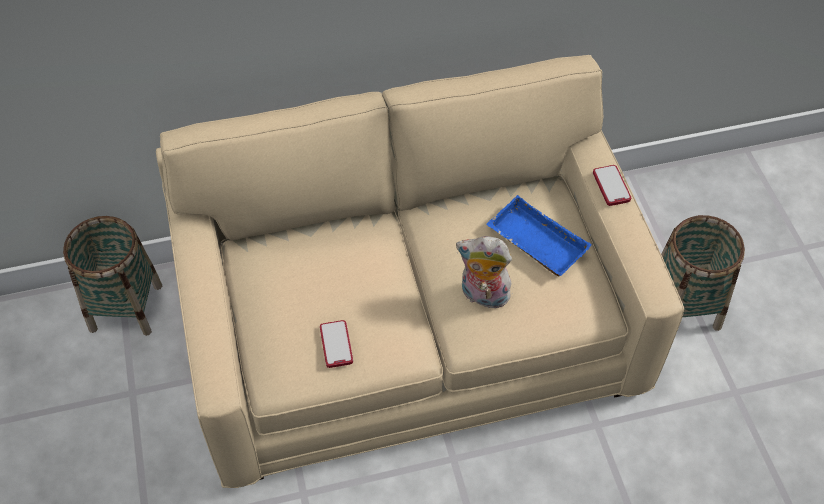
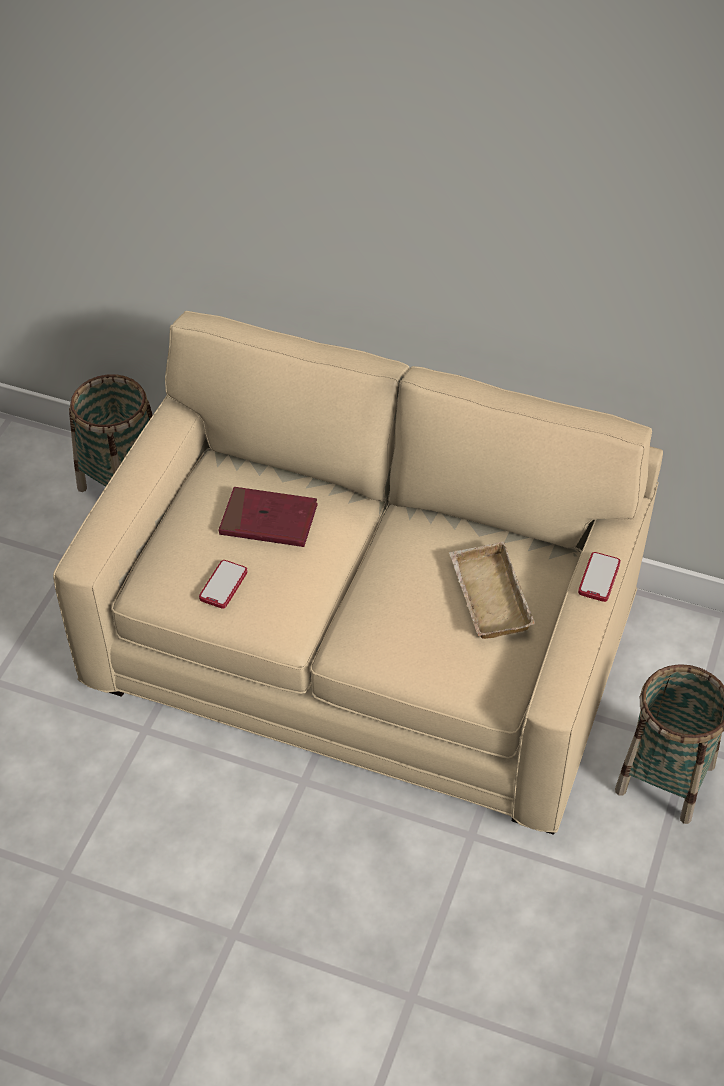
camera: 35 degrees right, 5 degrees down
(327, 273) = (268, 520): none -> red book
(482, 296) = (393, 617): plush toy -> none
(534, 242) = (486, 596): blue tray -> beige tray

